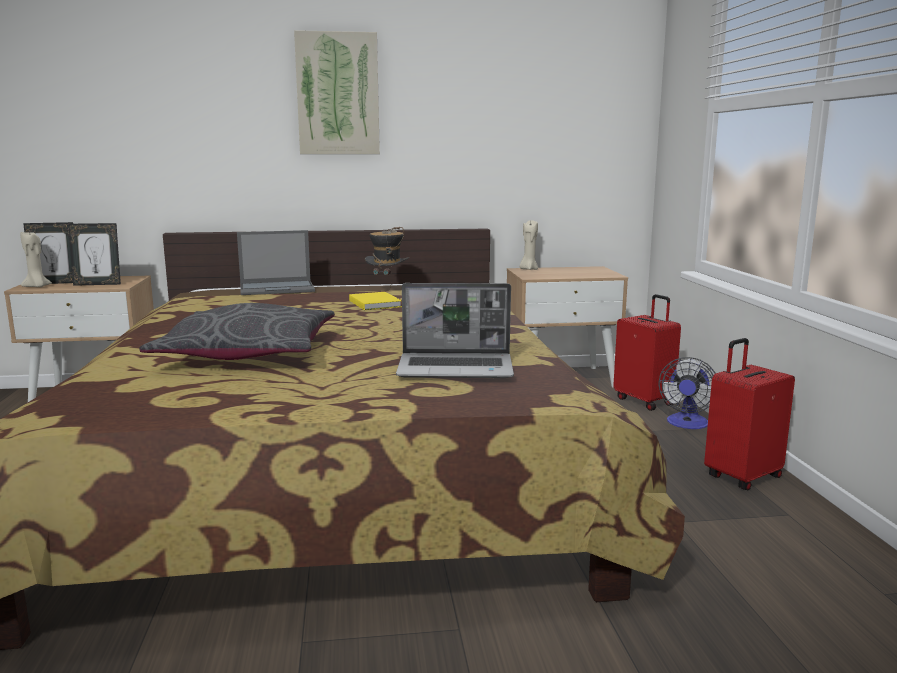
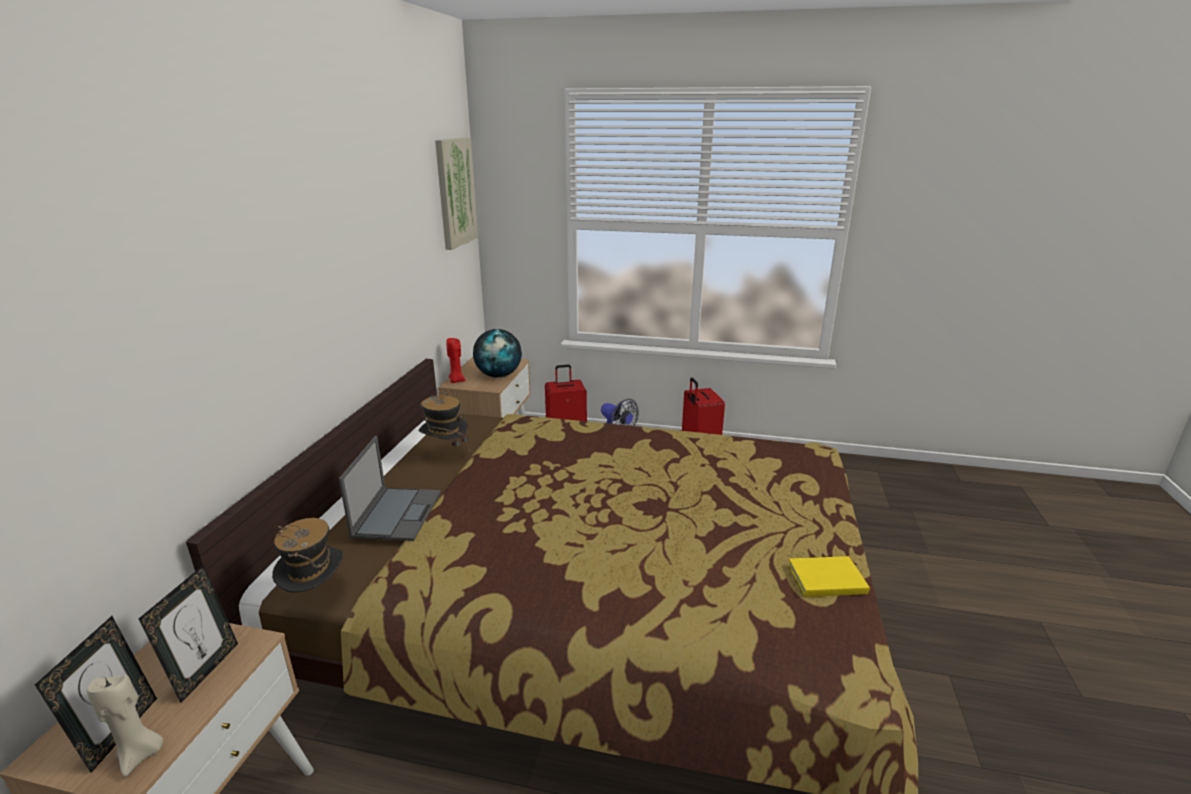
camera: 70 degrees left, 10 degrees up
(180, 295) = (316, 595): none -> hat
(248, 353) = (691, 550): grey pillow -> none
(338, 94) = (314, 265): picture -> picture (455, 192)
(375, 303) = (534, 468): yellow book -> yellow book (824, 578)
(457, 368) = (763, 470): laptop -> none
(528, 269) = (456, 381): beige candle -> red candle
(564, 275) = (499, 375): none -> globe

